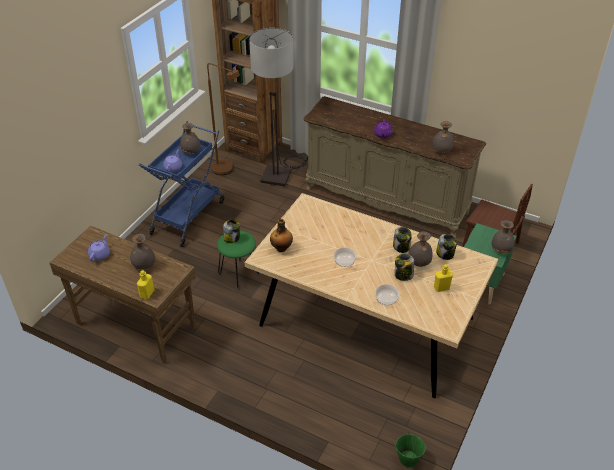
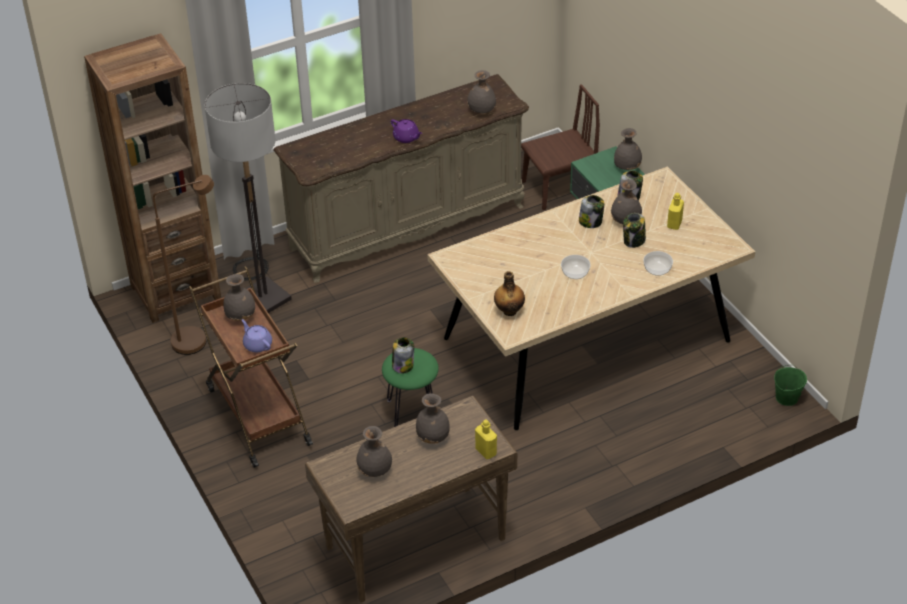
camera: 55 degrees left, 0 degrees up
(100, 254) = (375, 471): purple teapot -> grey vase
(189, 217) = (258, 416): blue cart -> brown cart

